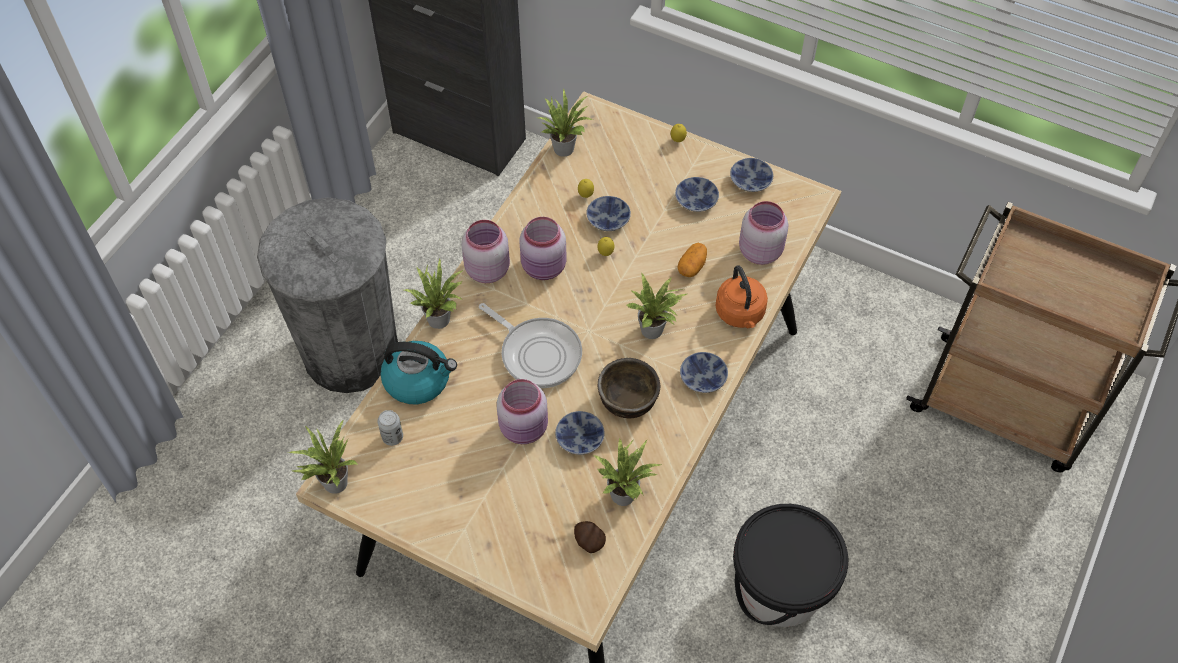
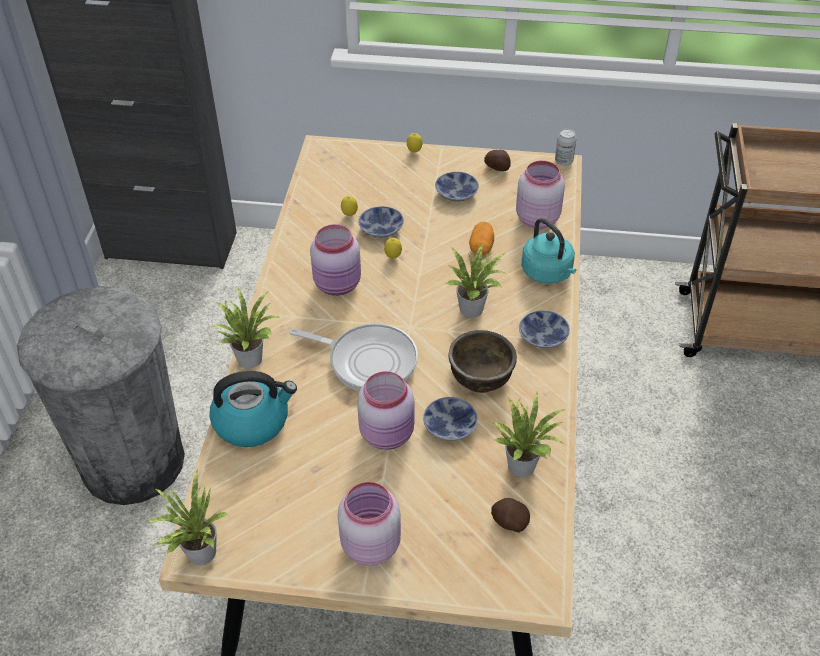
camera: 20 degrees left, 10 degrees down
(392, 437) = (248, 485): can -> can (563, 161)
(487, 268) = (280, 301): pink jar -> pink jar (369, 544)
(564, 146) = (309, 181): potted plant -> none
(740, 314) = (548, 273): orange kettle -> turquoise kettle
(750, 182) = (497, 168): bowl -> potato
(780, 587) = (653, 547): black bucket -> none

